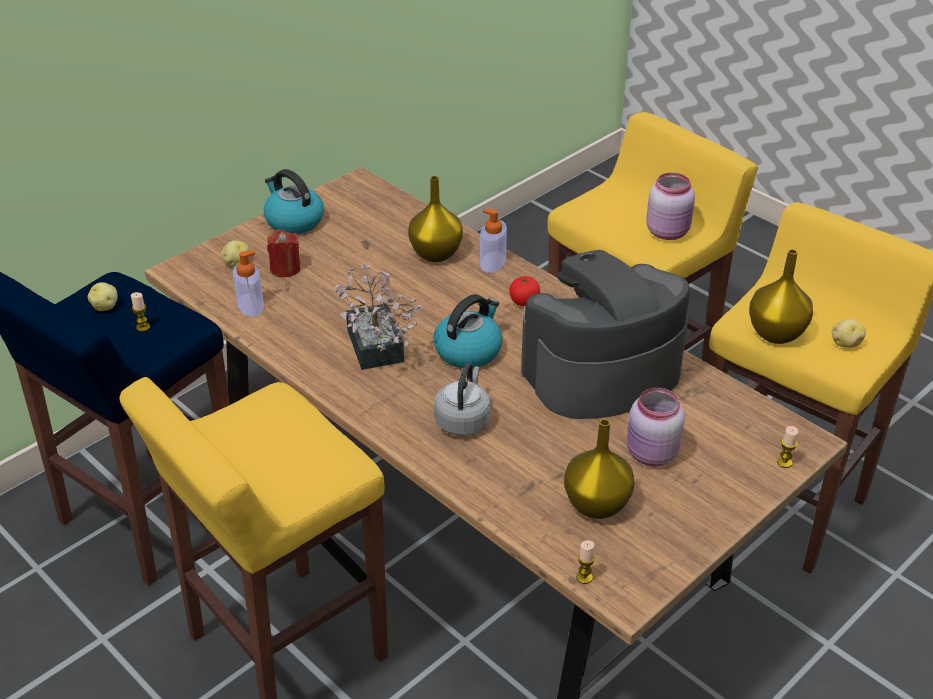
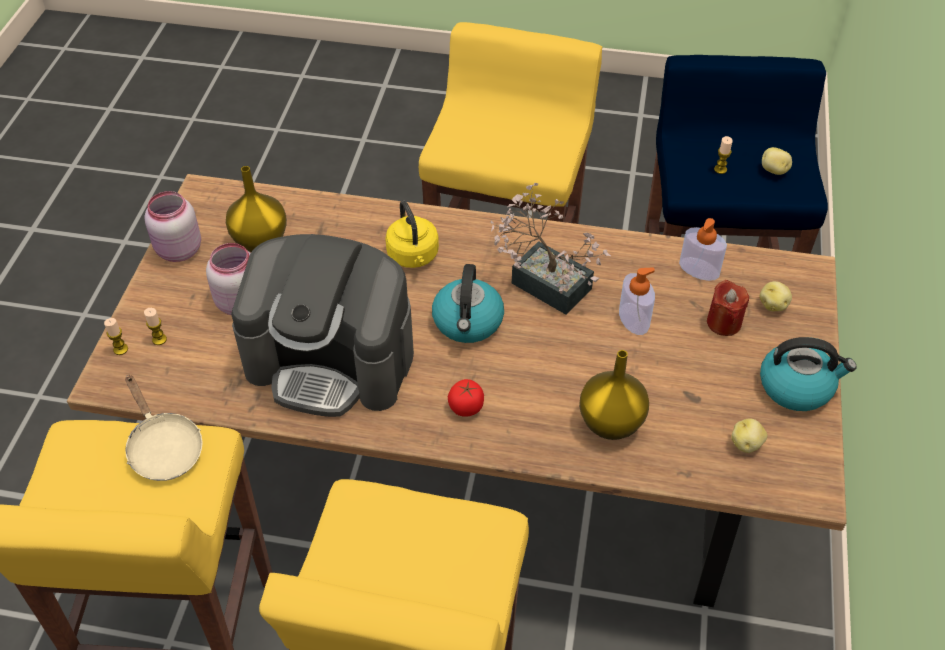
camera: 145 degrees right, 10 degrees up
(463, 420) = (413, 257): grey kettle -> yellow kettle
(493, 262) = (543, 444): soap dispenser -> soap dispenser (634, 319)
(584, 577) = (238, 190): candle -> candle (159, 339)
(601, 373) = (331, 360): coffee machine -> coffee machine turned 75 degrees clockwise
(668, 232) = (359, 551): pink jar -> pink jar (178, 251)
(777, 334) = (163, 448): yellow vase -> beige frying pan
(845, 343) = (84, 472): potato -> potato (746, 444)

